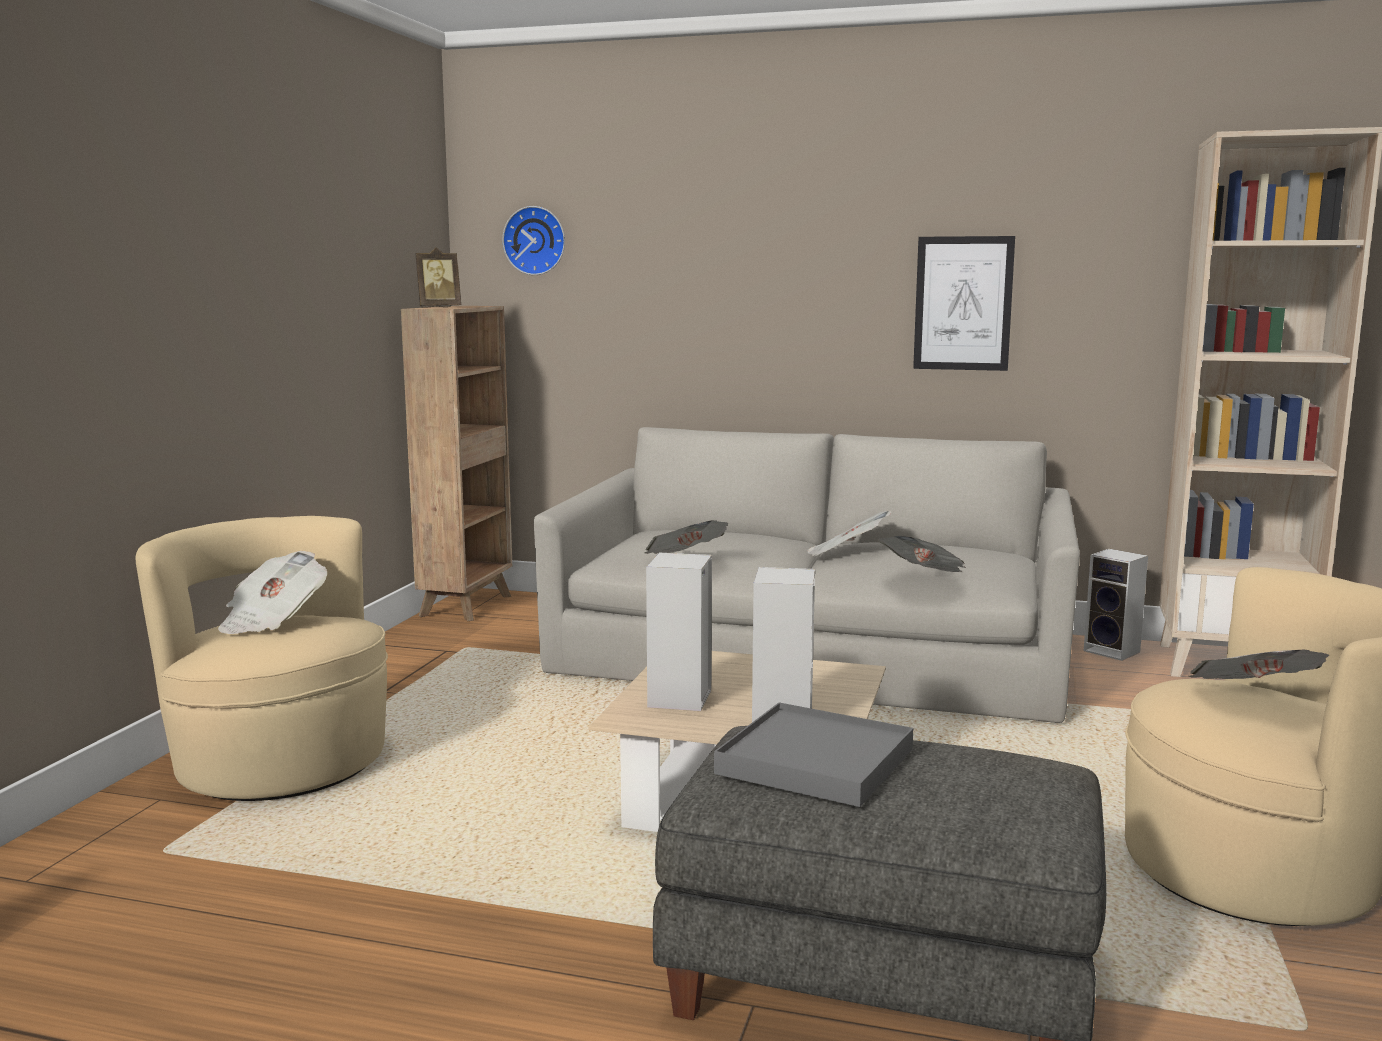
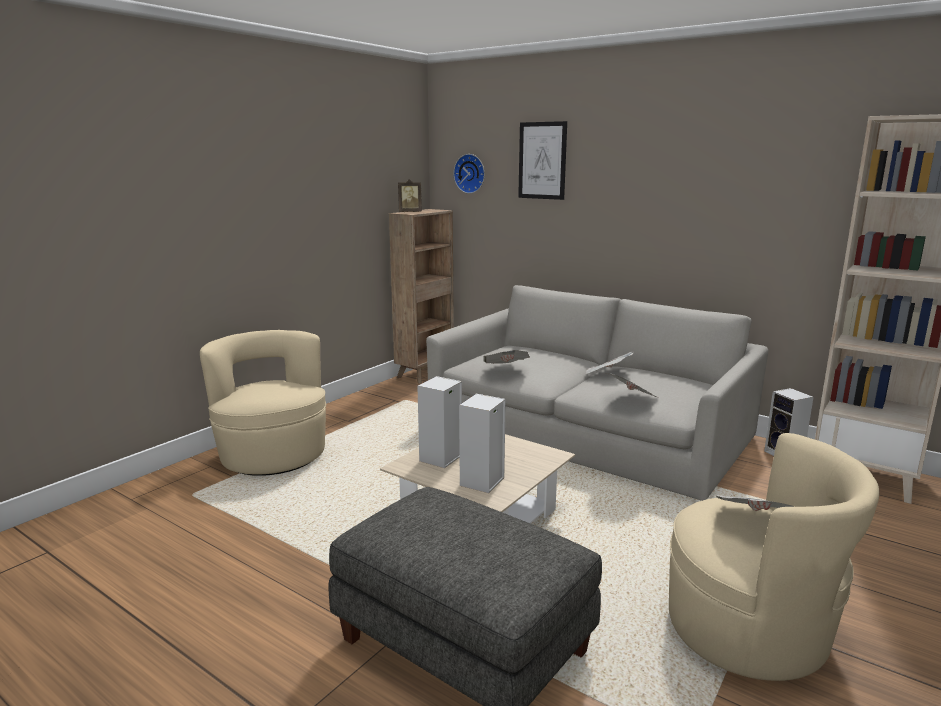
camera: 20 degrees right, 5 degrees up
(272, 621) = (268, 385): newspaper -> none
(816, 761) = (431, 520): grey tray -> none
(963, 303) = (709, 222): picture -> picture (542, 160)

